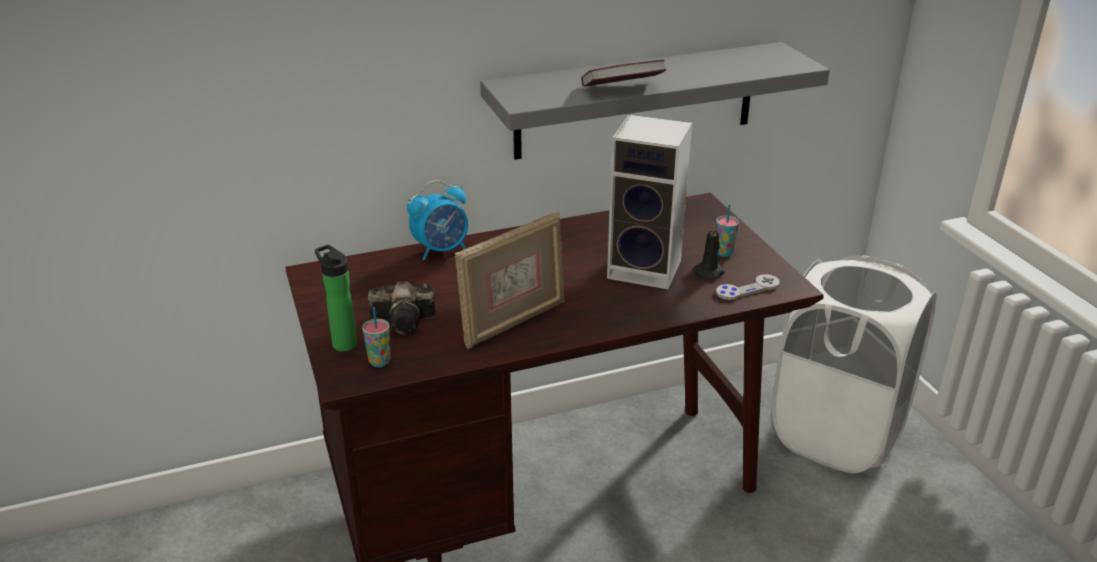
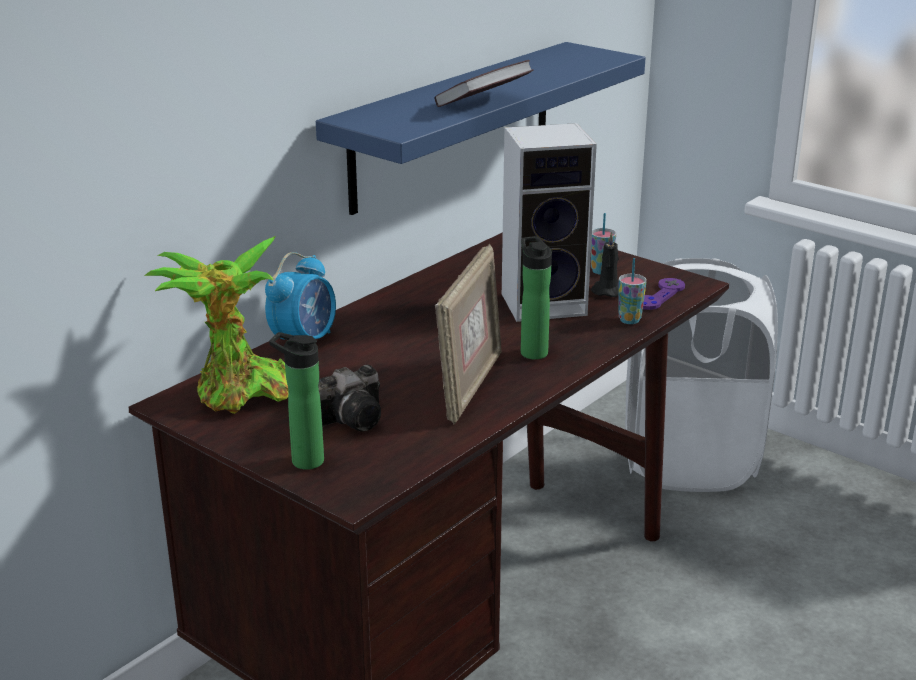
camera: 30 degrees left, 5 degrees down
(358, 279) = (240, 394): none -> potted plant
(379, 362) = (370, 465): cup -> cup (629, 320)
(590, 307) = (532, 351): none -> bottle
(636, 100) = (453, 125): grey shelf -> blue shelf
(747, 289) = (659, 296): grey game controller -> purple game controller

